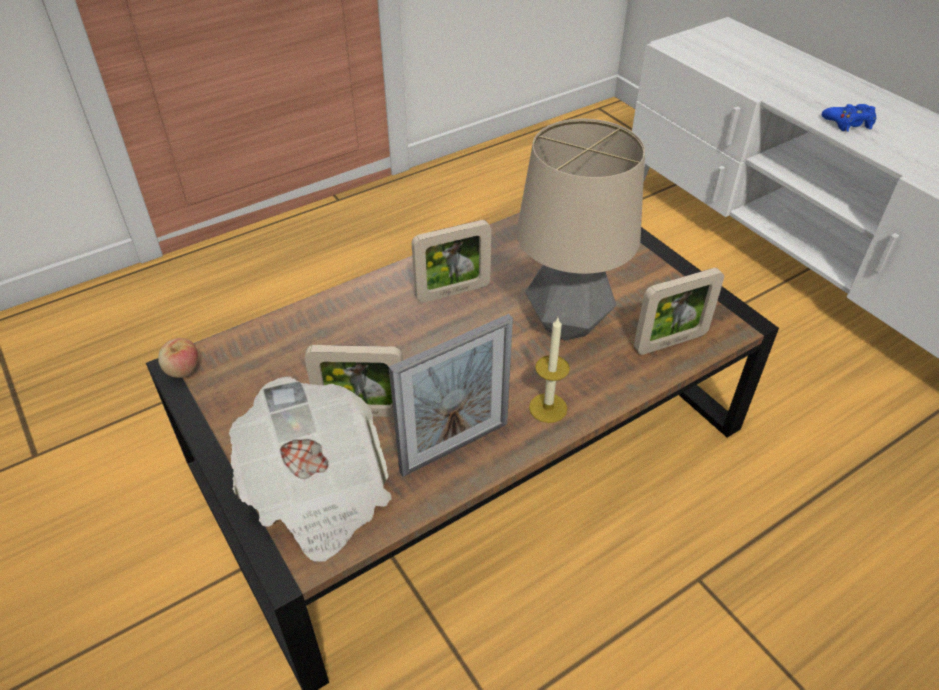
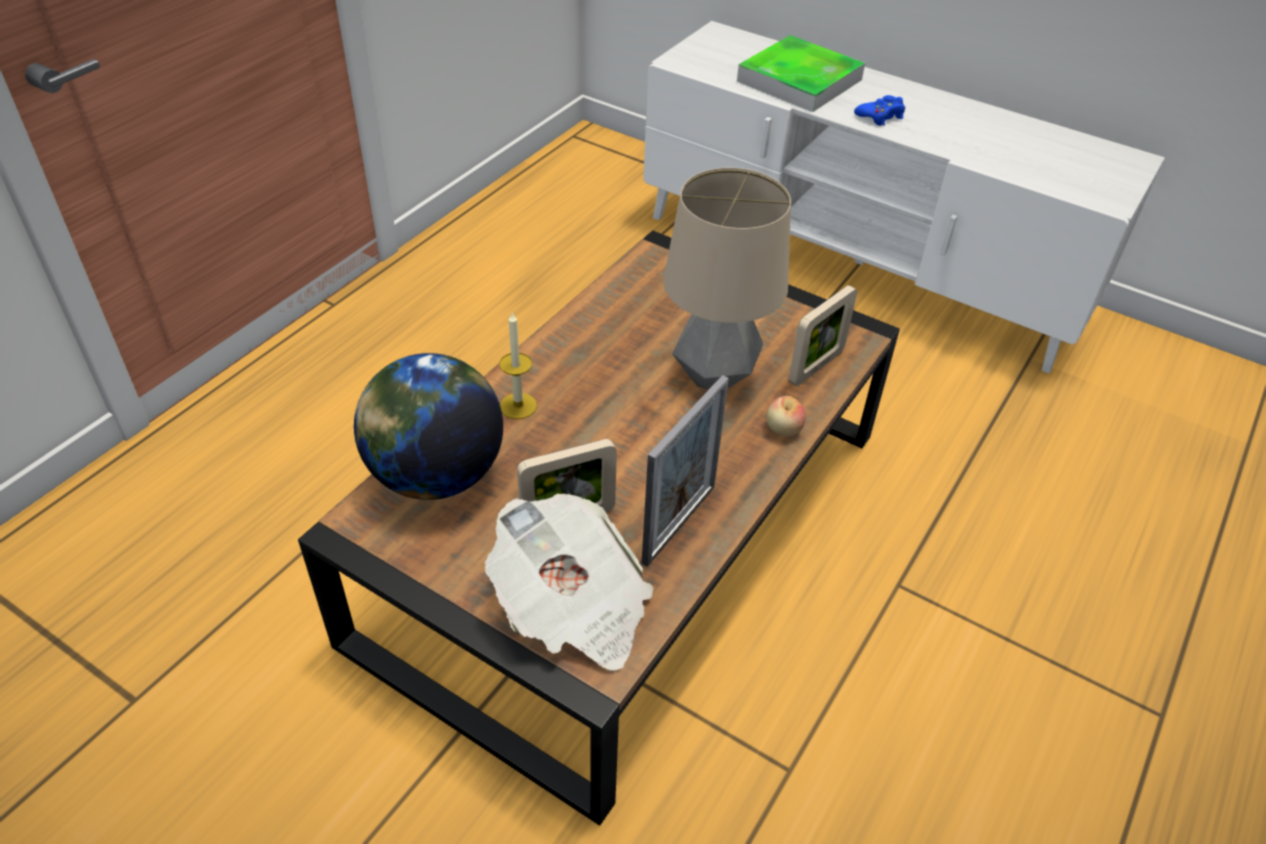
camera: 25 degrees left, 0 degrees up
(183, 370) = (348, 534): apple -> apple (783, 429)
(278, 343) = (435, 475): none -> globe
(452, 292) = (585, 373): picture frame -> none
(548, 408) = (742, 460): candle -> candle (518, 406)
(783, 78) = (799, 80): none -> tray

